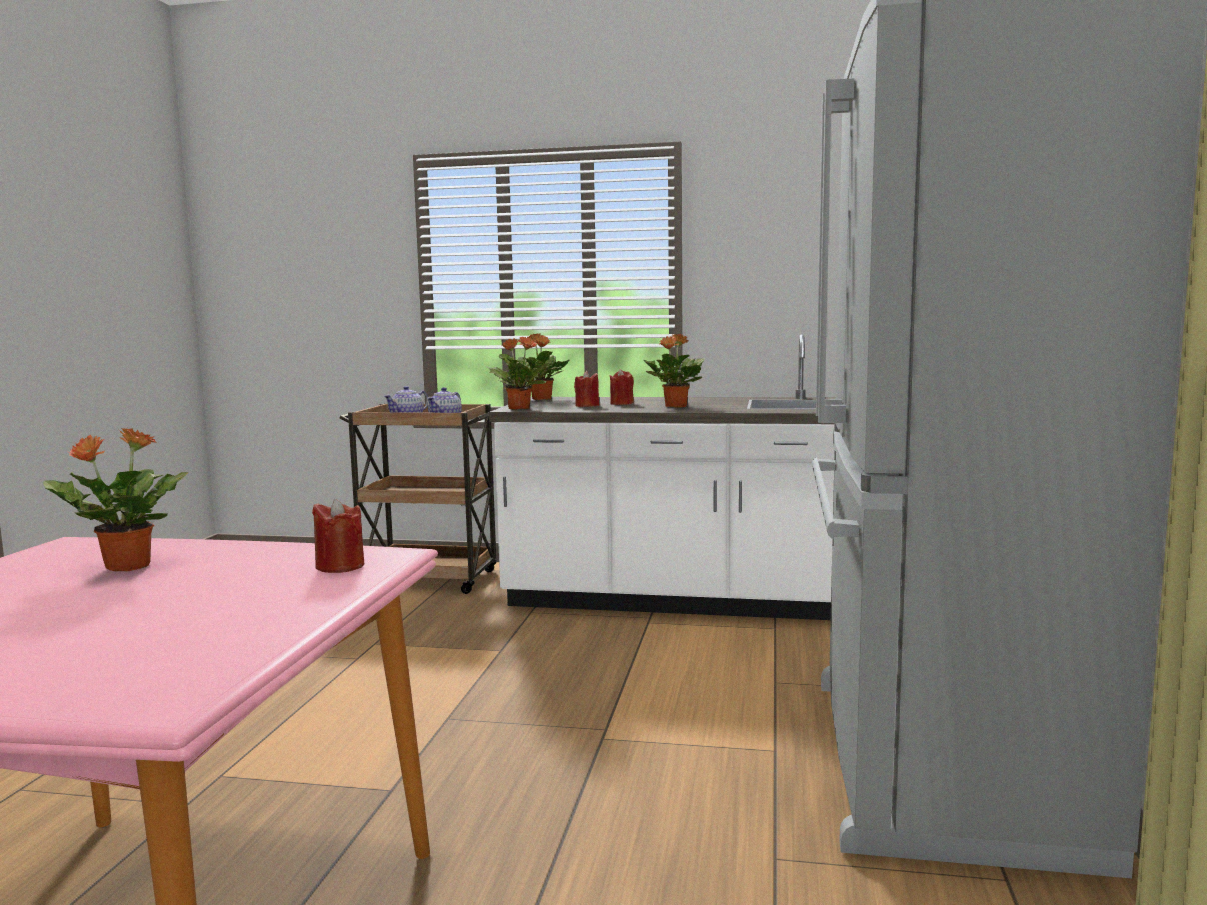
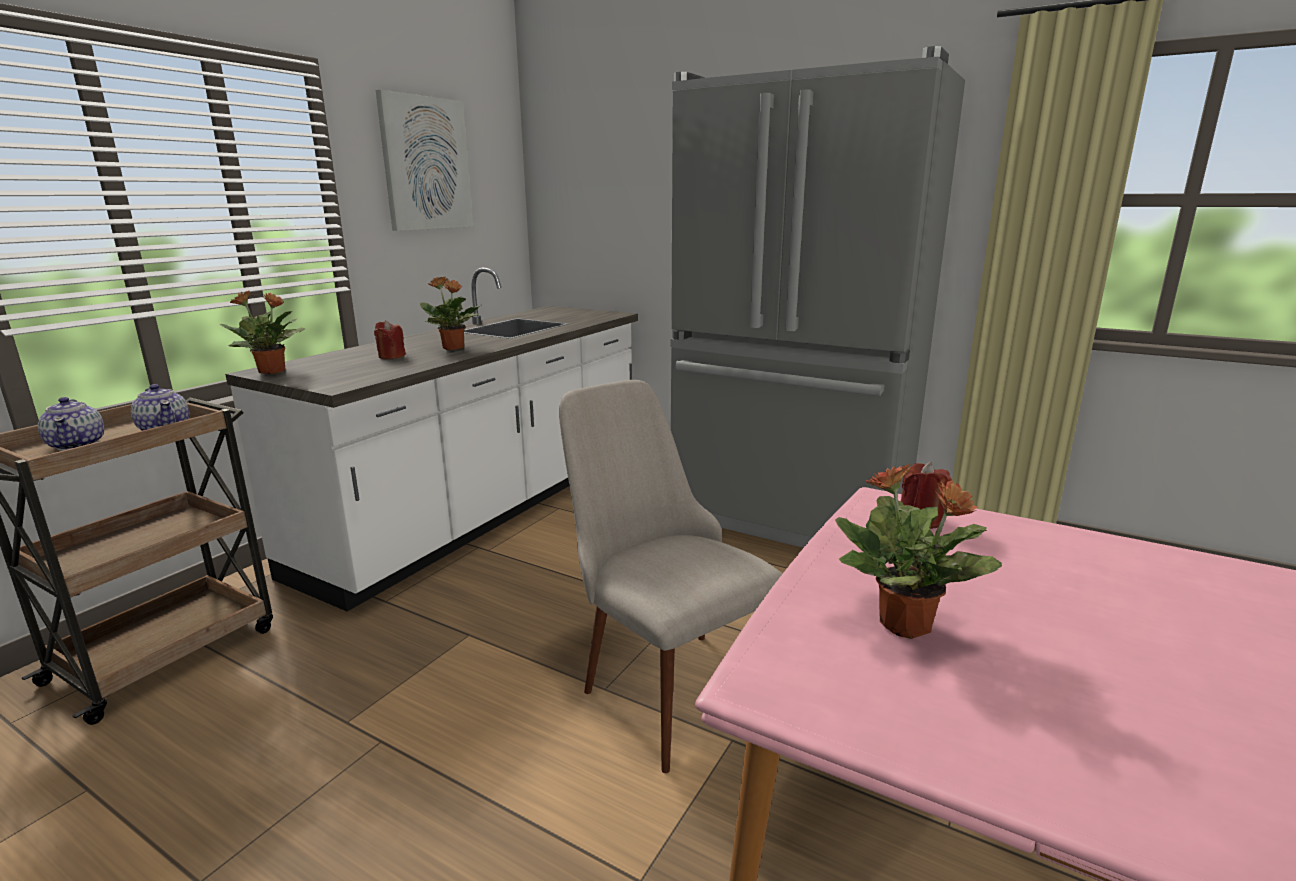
camera: 70 degrees left, 10 degrees up
(476, 741) = (664, 677): none -> beige chair
(518, 408) = (334, 384): potted plant -> none
(587, 406) = (380, 365): red candle -> none
(798, 225) = (425, 164): none -> picture

